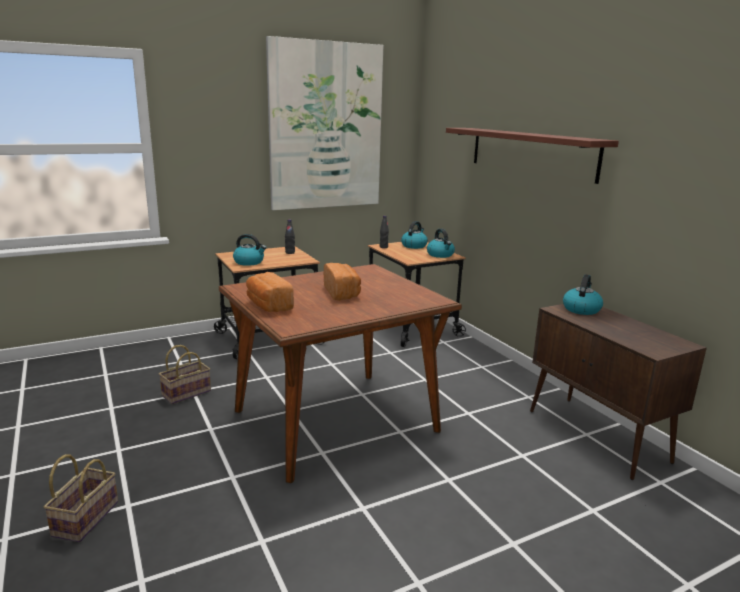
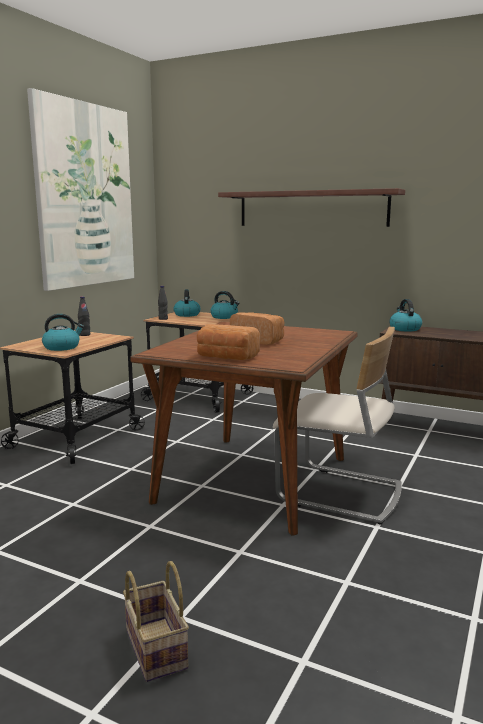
camera: 35 degrees left, 5 degrees down
(187, 392) = (67, 507): basket -> none
(382, 463) = (339, 493): none -> beige chair

